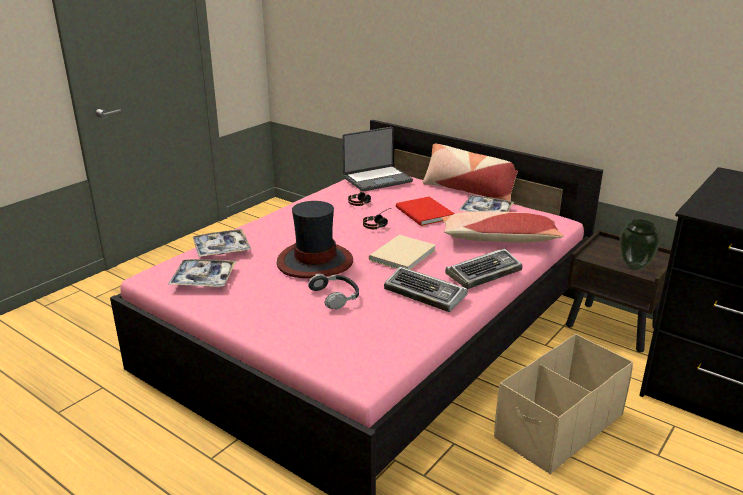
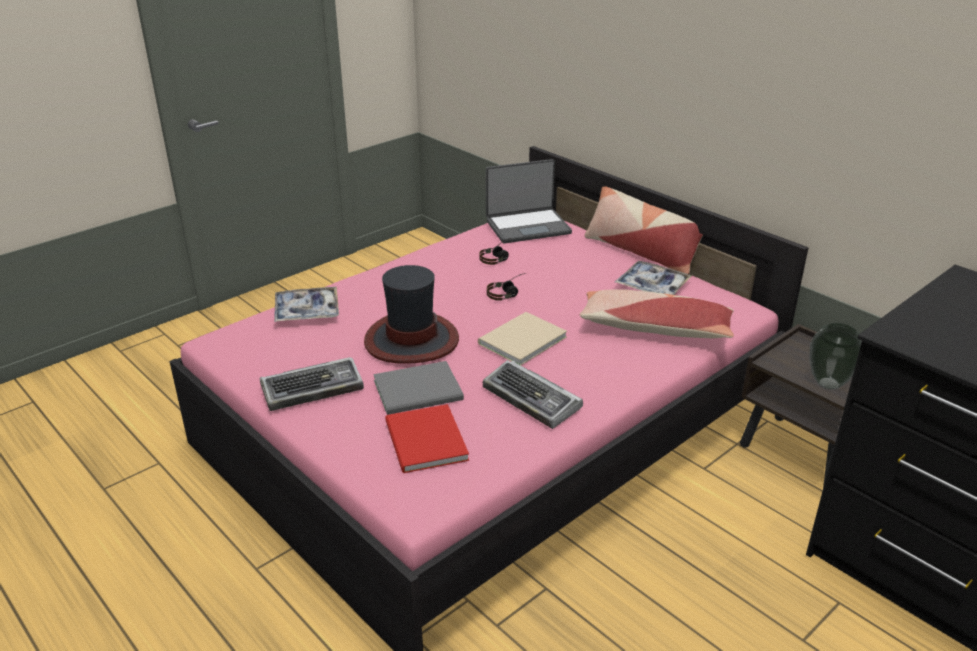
camera: 10 degrees right, 5 degrees up
(203, 279) = (273, 352): tray -> none
(335, 296) = (421, 391): headphones -> grey book
(424, 213) = (570, 282): red book -> red book (424, 442)
(484, 273) = (617, 377): keyboard -> keyboard (313, 389)
(558, 426) = (685, 583): beige storage box -> none

